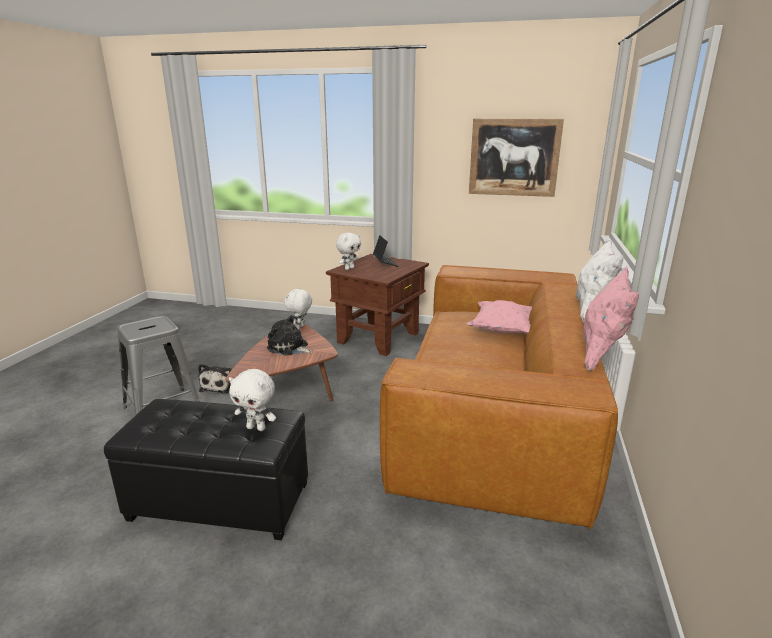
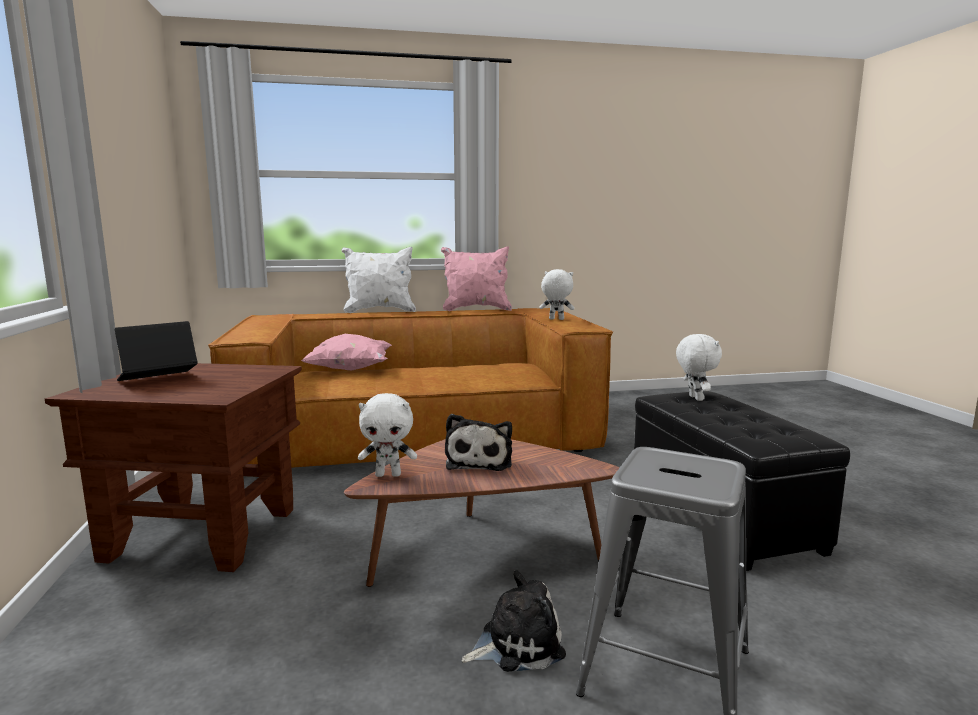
camera: 115 degrees left, 10 degrees down
(349, 268) = (199, 393): white plush toy -> white plush toy (556, 319)
(514, 157) = (137, 172): picture -> none

